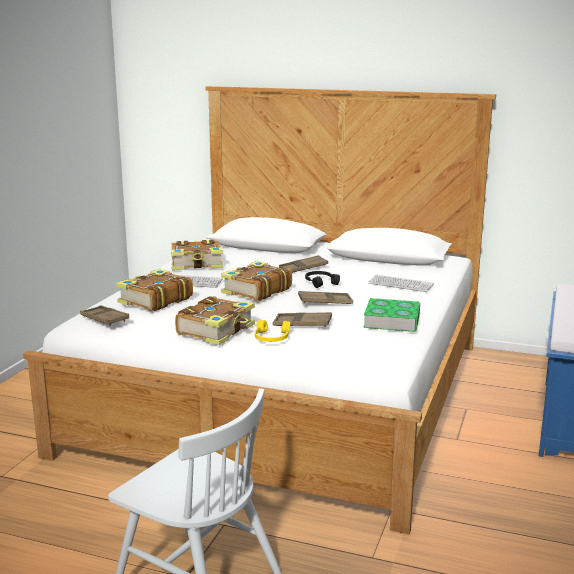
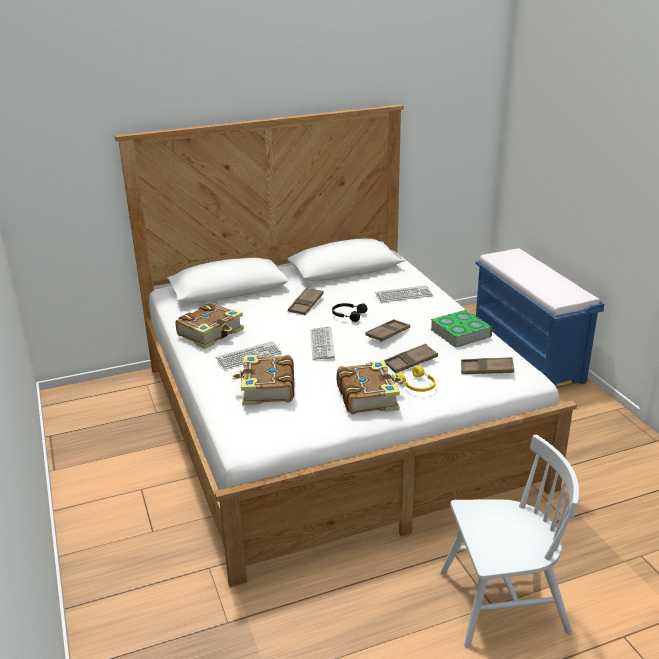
camera: 40 degrees left, 10 degrees up
(104, 319) = (263, 428): brown tray -> brown tray (486, 370)
(255, 291) = (322, 344): book -> keyboard

